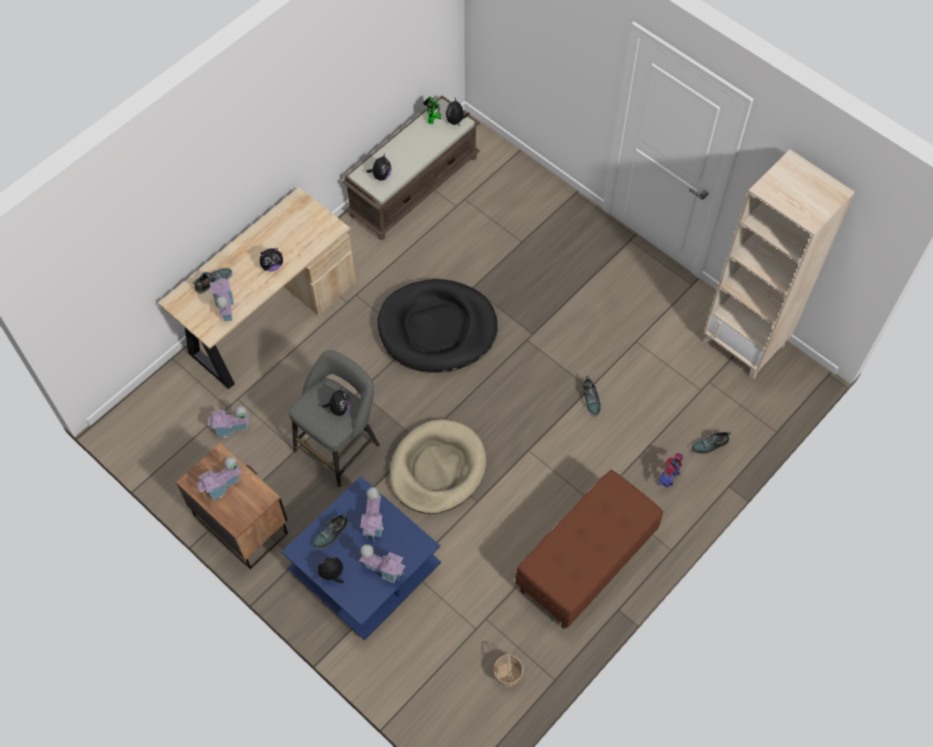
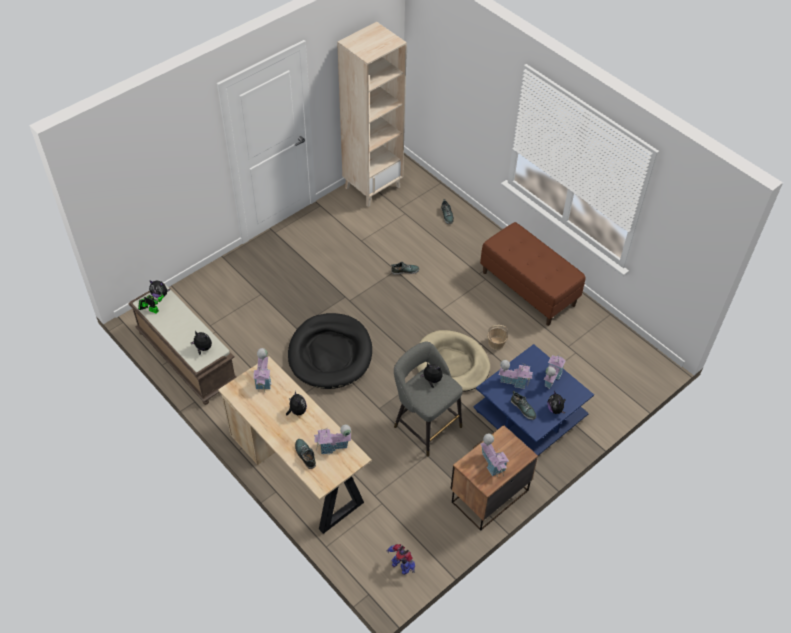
camera: 85 degrees left, 10 degrees down
(231, 428) = (402, 501): toy house -> toy house (264, 379)
(507, 675) = (607, 338): basket -> basket (496, 343)
(668, 477) = (469, 238): toy robot -> toy robot (401, 565)

